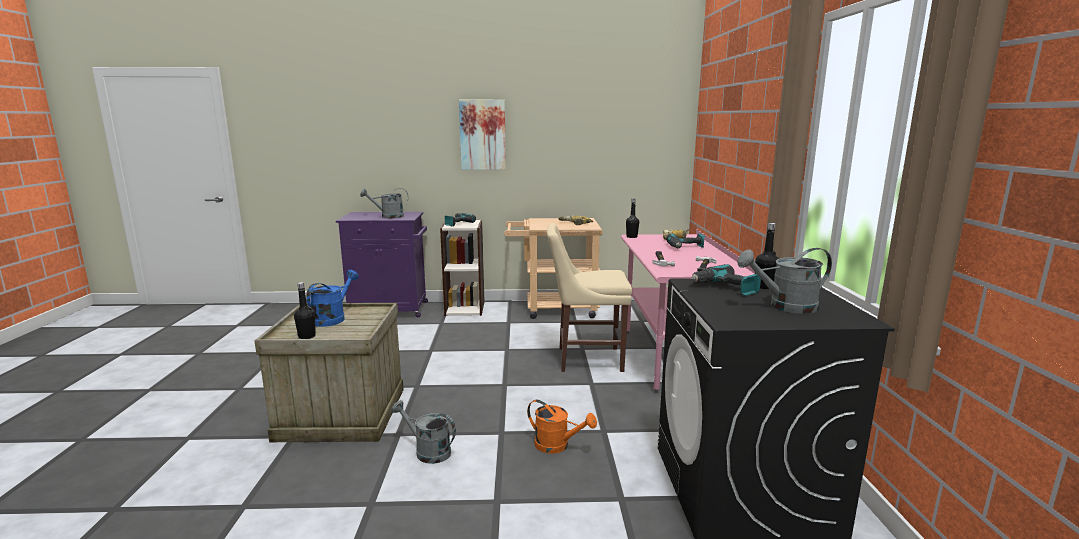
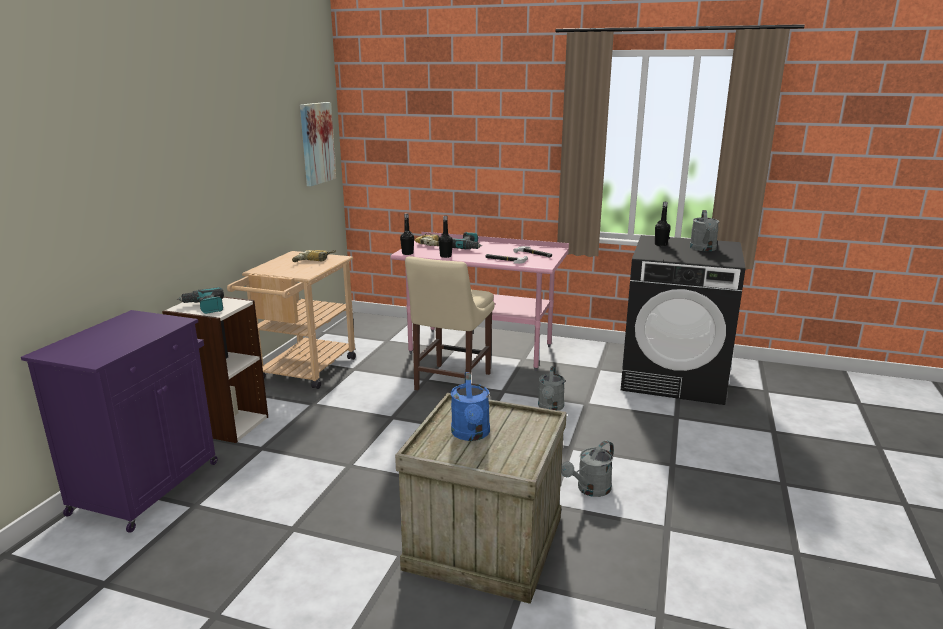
camera: 70 degrees left, 5 degrees up
(307, 336) = (528, 450): black bottle -> black bottle (445, 256)
(333, 318) = (471, 434): blue watering can -> blue watering can turned 135 degrees counterclockwise
(388, 216) = (136, 332): grey watering can -> grey watering can (550, 408)
(482, 135) = (180, 168): picture -> picture (316, 143)
(557, 446) = (602, 426): orange watering can -> none
(725, 288) = (662, 252): power drill -> none

